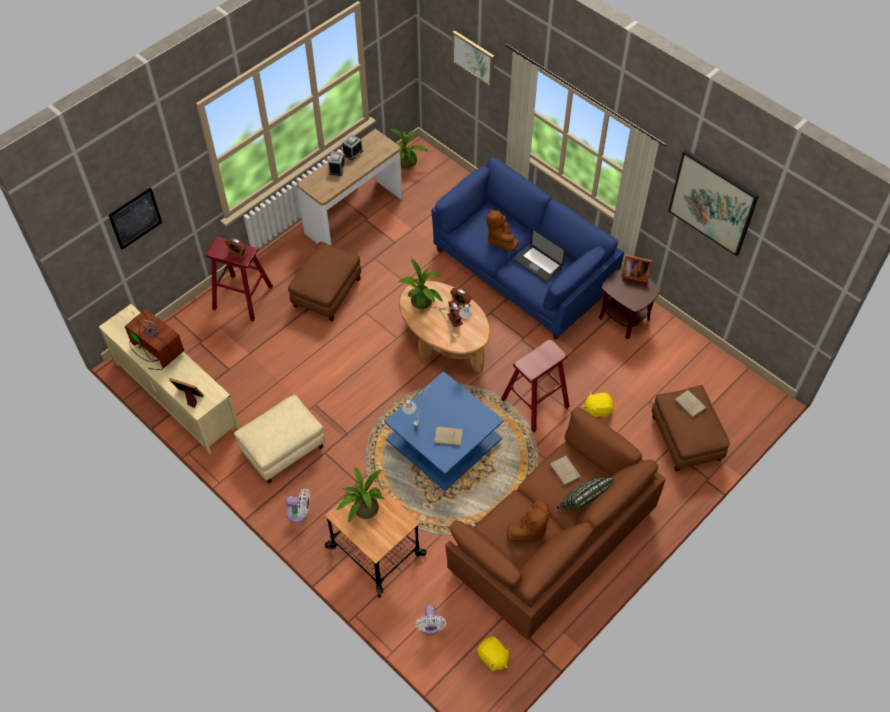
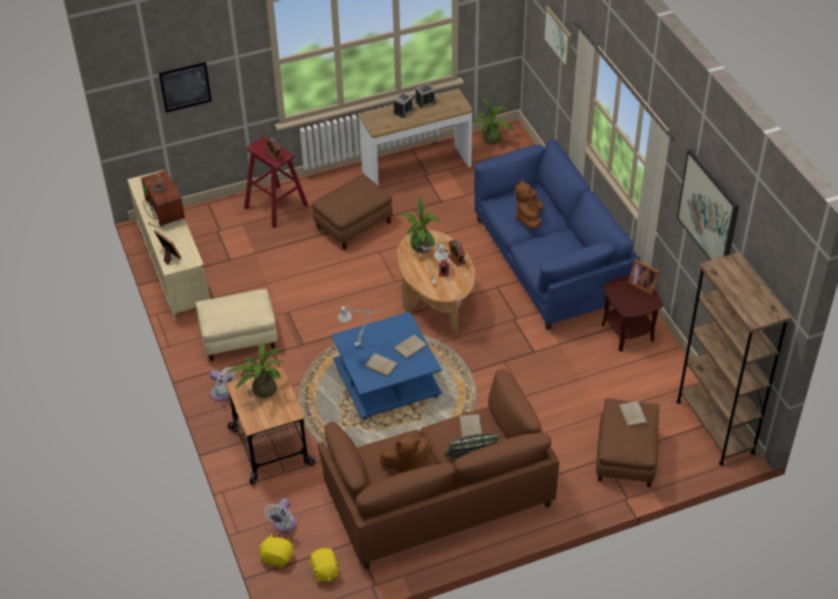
camera: 25 degrees right, 10 degrees down
(464, 407) = (410, 347): none -> beige book
(535, 403) = (493, 376): red stool -> none
(538, 264) = (553, 249): laptop -> none
(597, 409) = (551, 402): yellow plush toy -> yellow plush toy (277, 557)
(741, 383) = (715, 426): none -> brown bookcase

